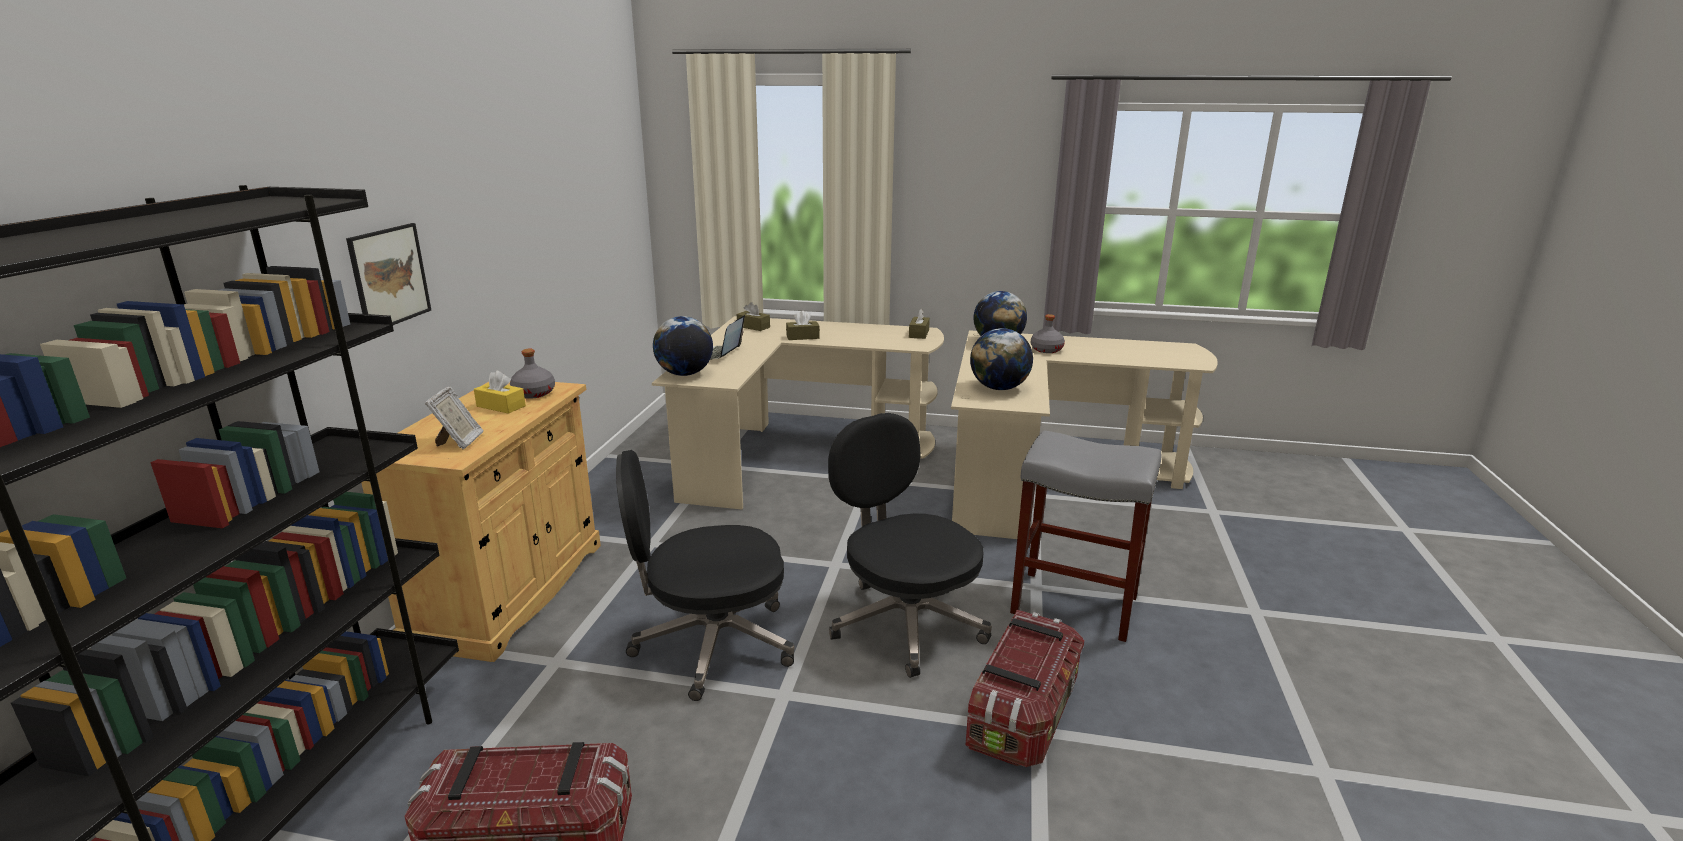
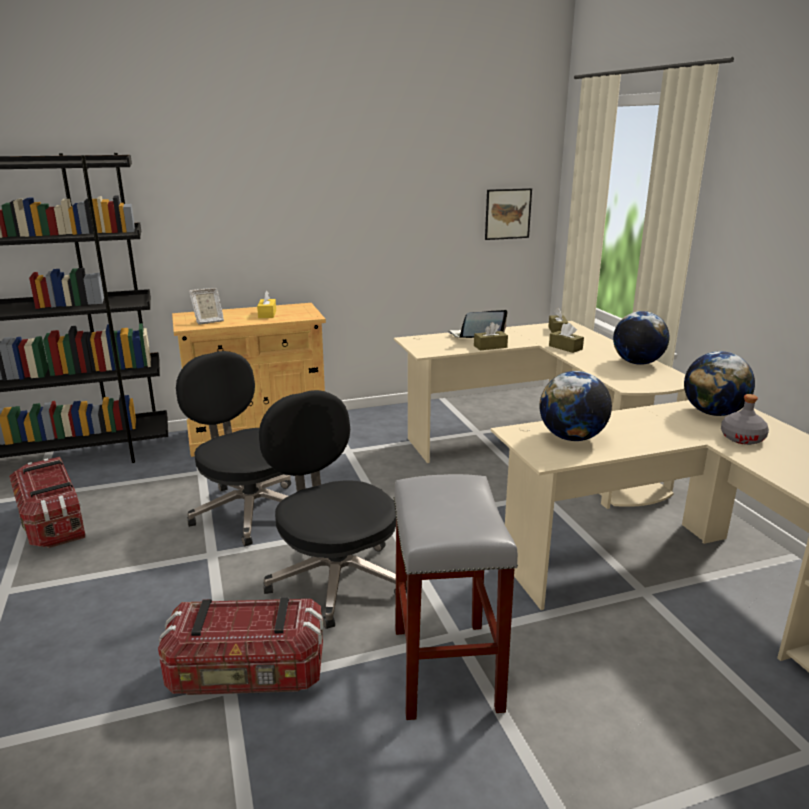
camera: 60 degrees right, 0 degrees up
(389, 276) = (224, 218): picture -> picture (507, 214)
(534, 393) = (295, 314): grey bottle -> none
(684, 374) = (421, 339): globe -> globe (637, 363)
(905, 622) = (335, 578): black office chair -> black office chair turned 60 degrees counterclockwise
(919, 334) = (664, 379): brown tissue box -> brown tissue box (490, 346)

